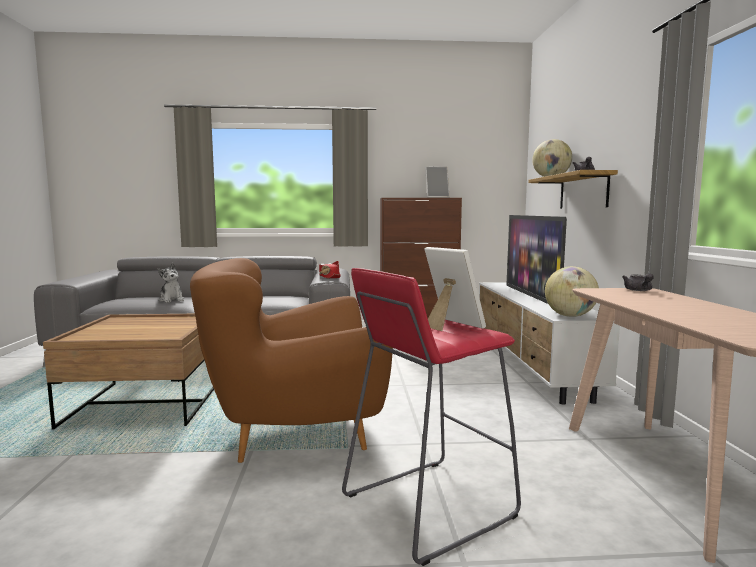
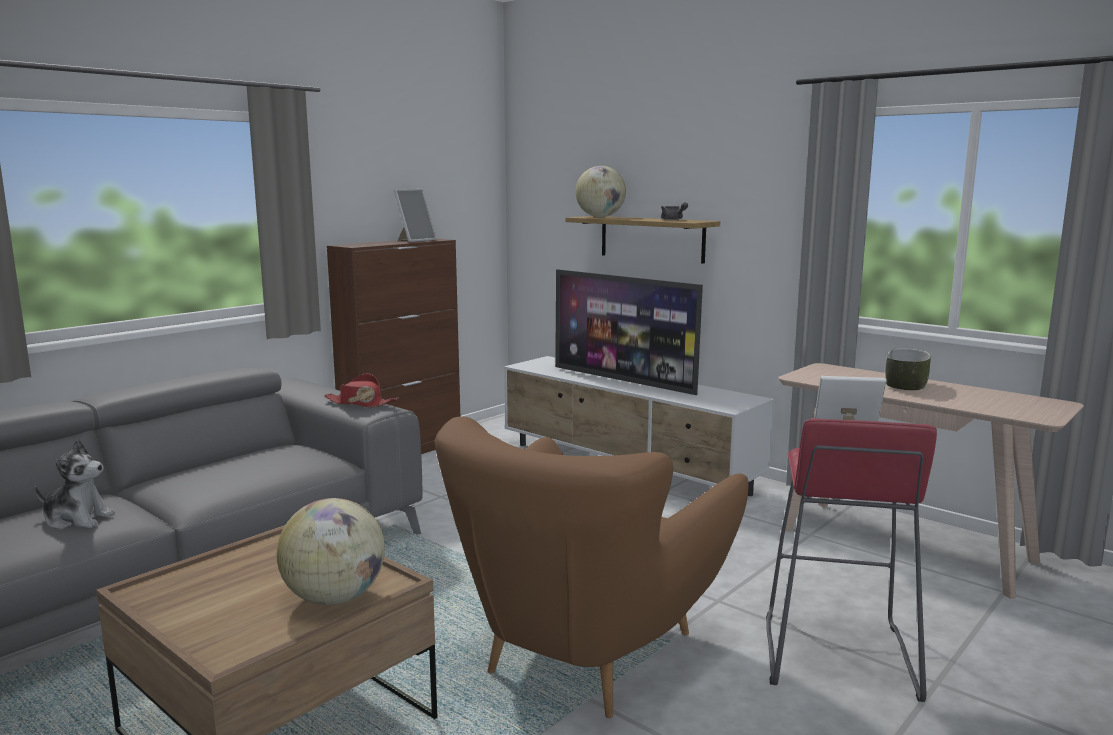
camera: 45 degrees left, 5 degrees up
(570, 316) = (730, 404): globe -> globe (335, 598)
(639, 290) = (826, 369): grey teapot -> none
(681, 305) = (905, 385): none -> bowl

